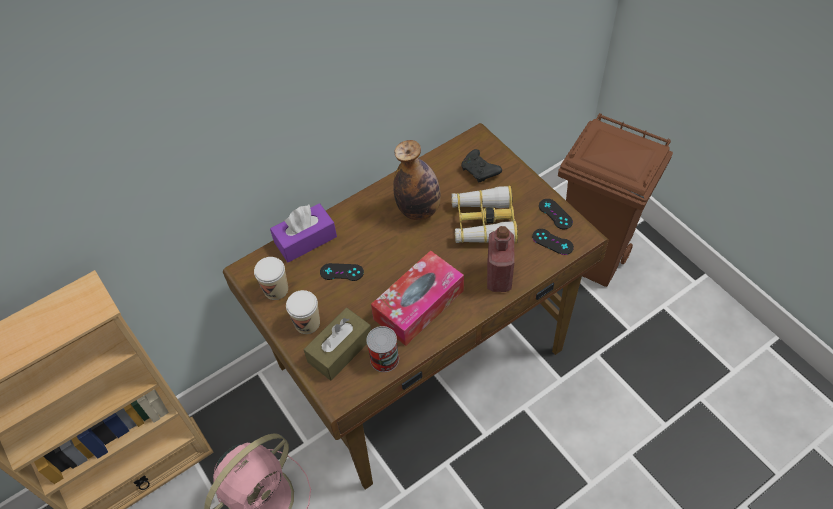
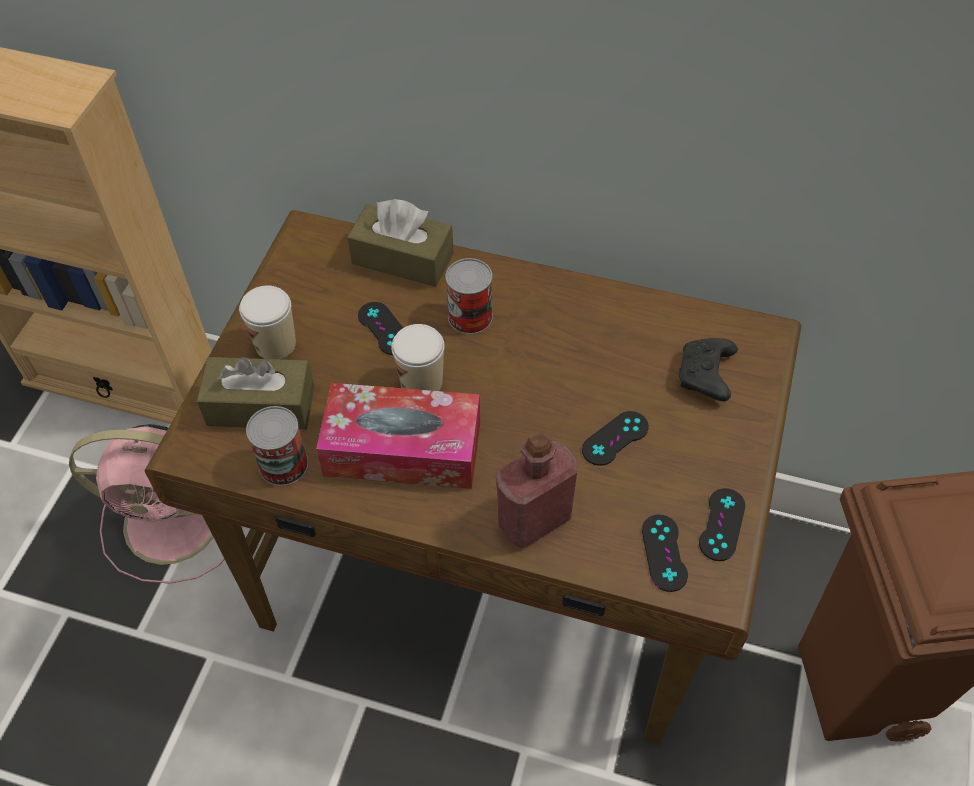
camera: 50 degrees right, 0 degrees up
(276, 289) = (301, 279): cup -> cup (421, 383)
(305, 240) = (402, 258): purple tissue box -> brown tissue box
(367, 234) = (470, 316): none -> can
(418, 210) = (564, 347): bottle -> none
(483, 222) = (615, 438): binoculars -> black game controller

